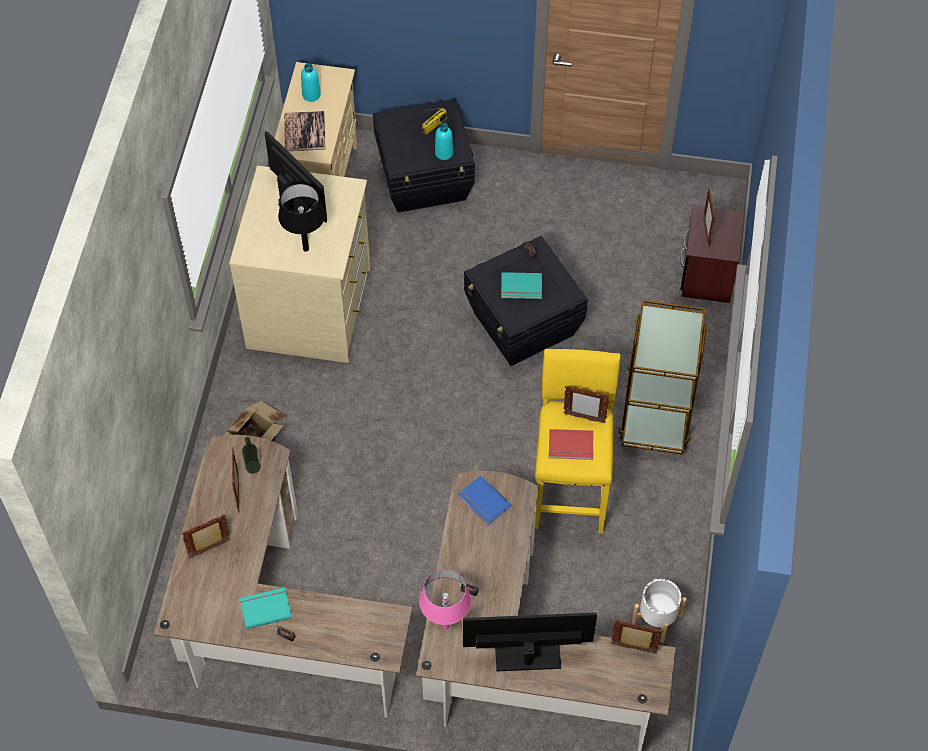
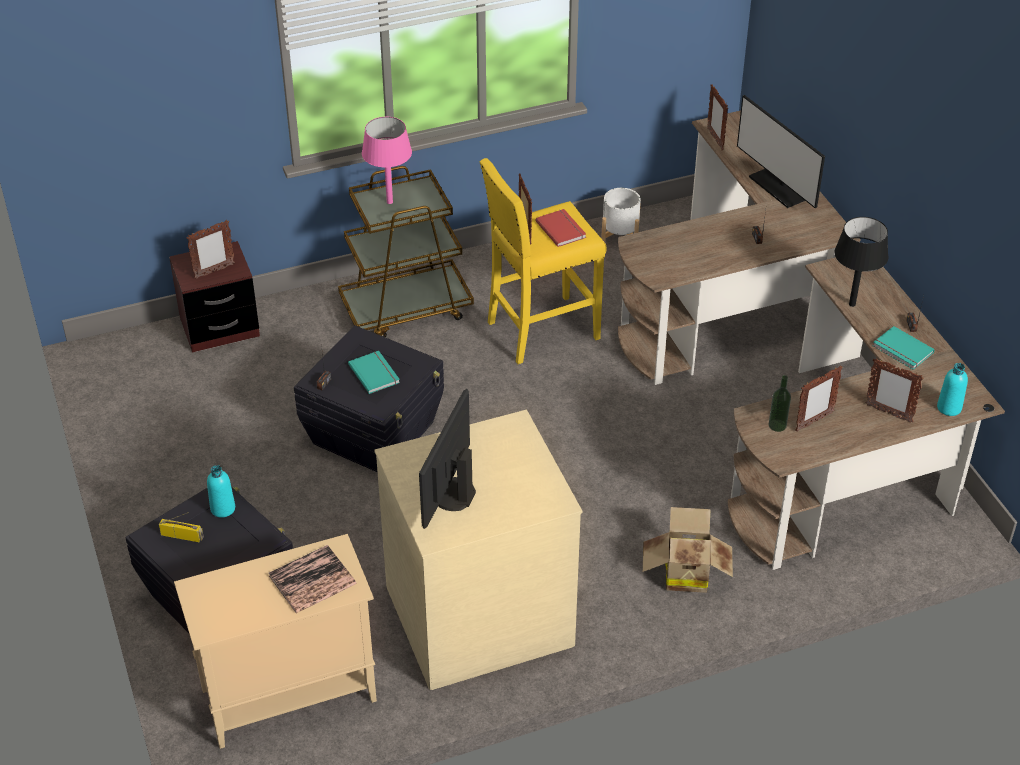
camera: 120 degrees left, 15 degrees down
(305, 249) = (511, 455): black table lamp -> black table lamp (852, 304)
(311, 95) = (245, 603): turquoise bottle -> turquoise bottle (949, 408)
(445, 627) = (802, 239): pink table lamp -> pink table lamp (389, 202)
(483, 502) = (665, 262): blue book -> none

